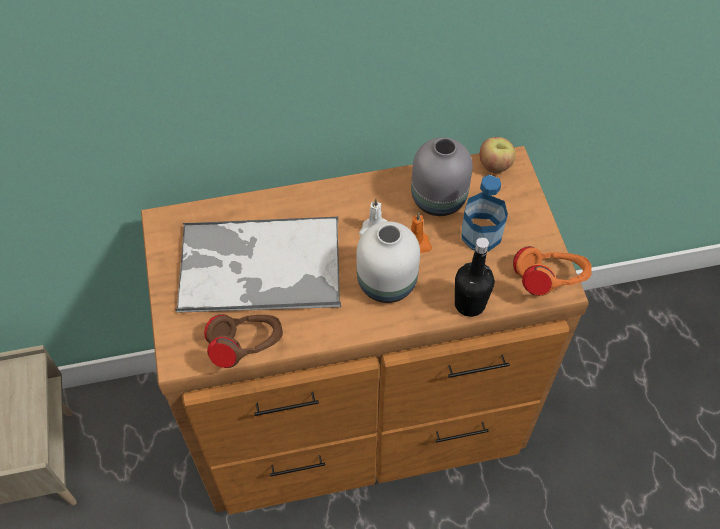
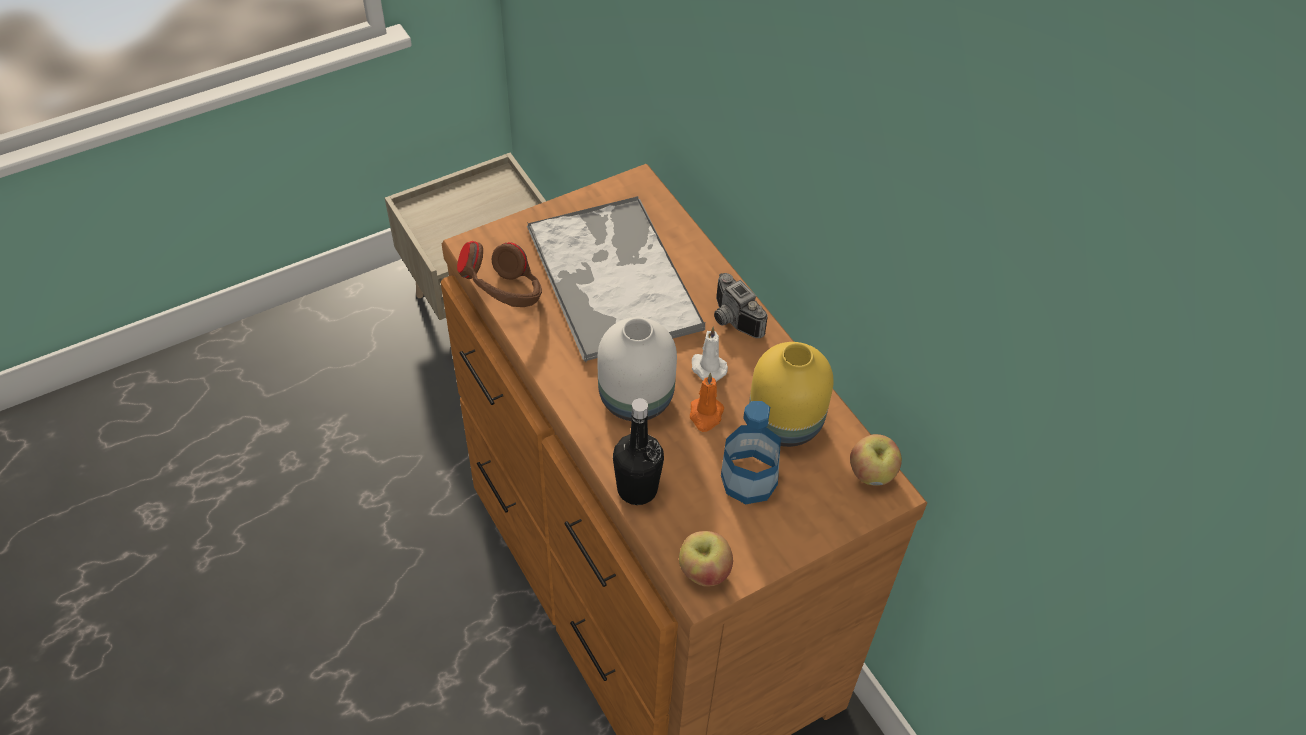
camera: 70 degrees right, 5 degrees down
(334, 202) = (731, 320): none -> camera
(439, 198) = (786, 424): grey vase -> yellow vase
(549, 282) = (704, 571): orange headphones -> apple

